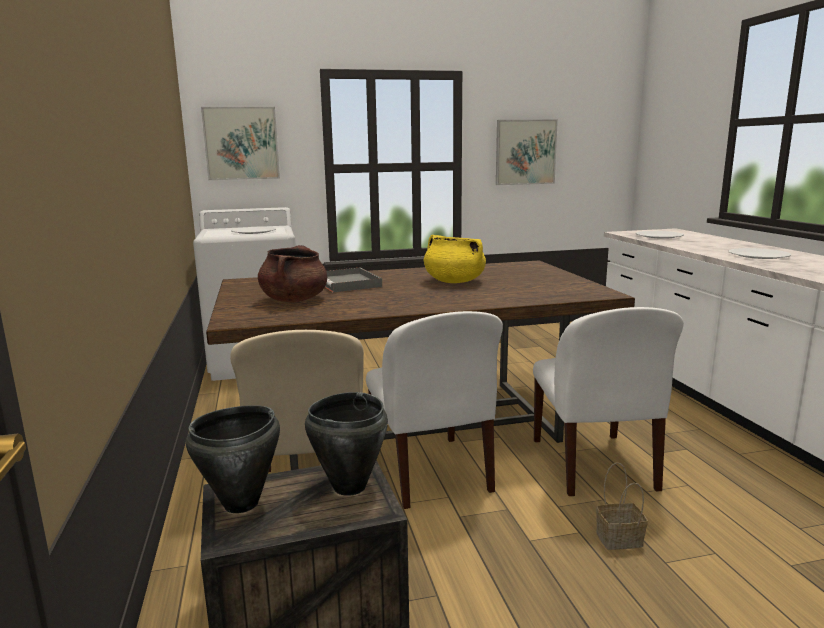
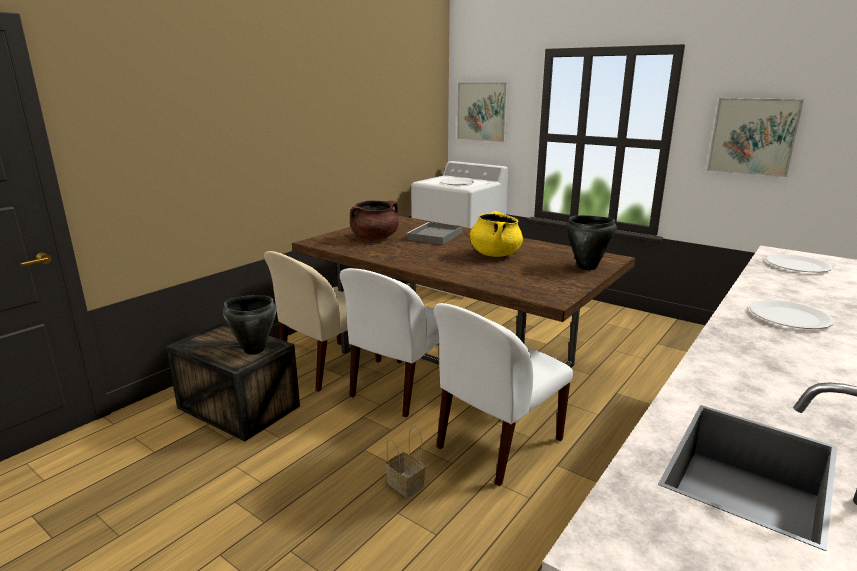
camera: 50 degrees right, 5 degrees up
(242, 504) = (216, 335): black cooking pot -> black cooking pot (587, 267)

